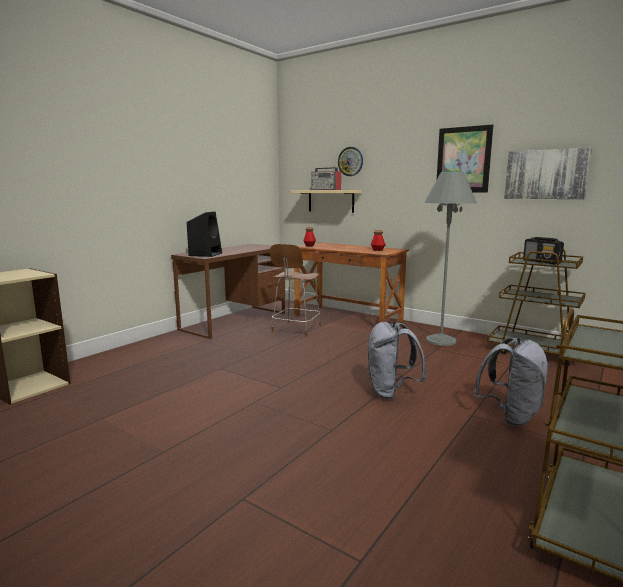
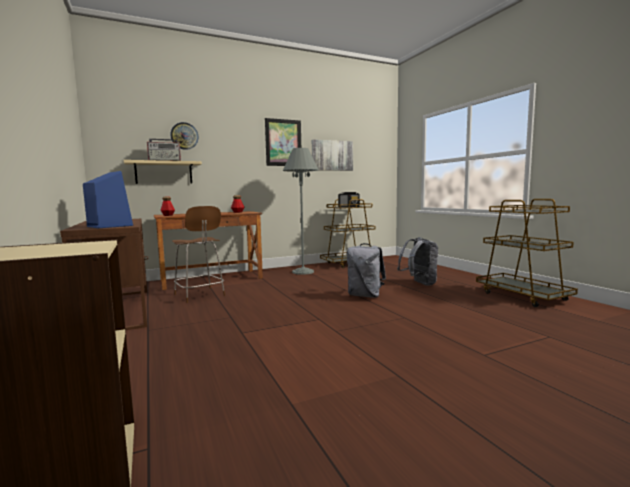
camera: 60 degrees left, 5 degrees down
(205, 254) = (109, 226): black speaker -> blue speaker

